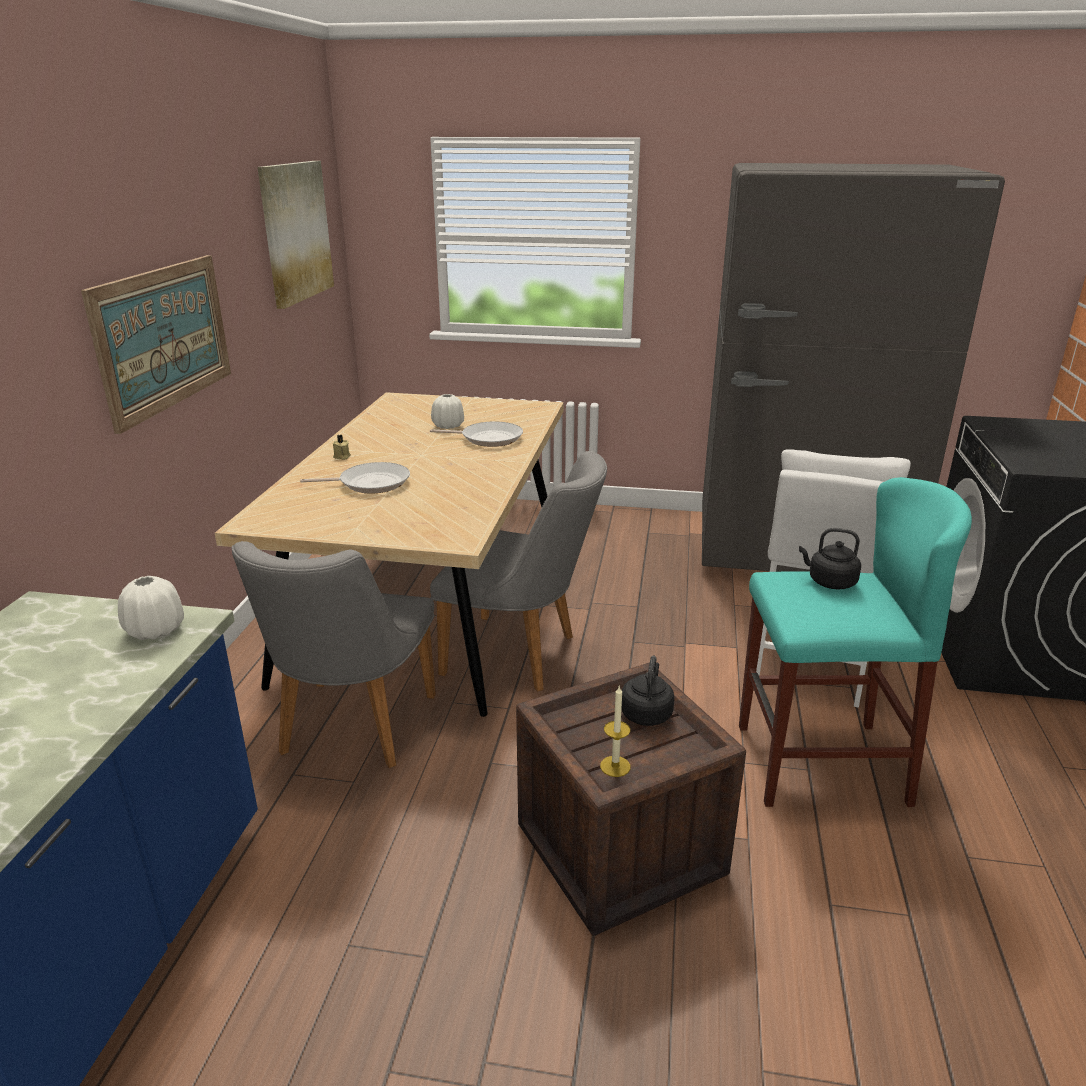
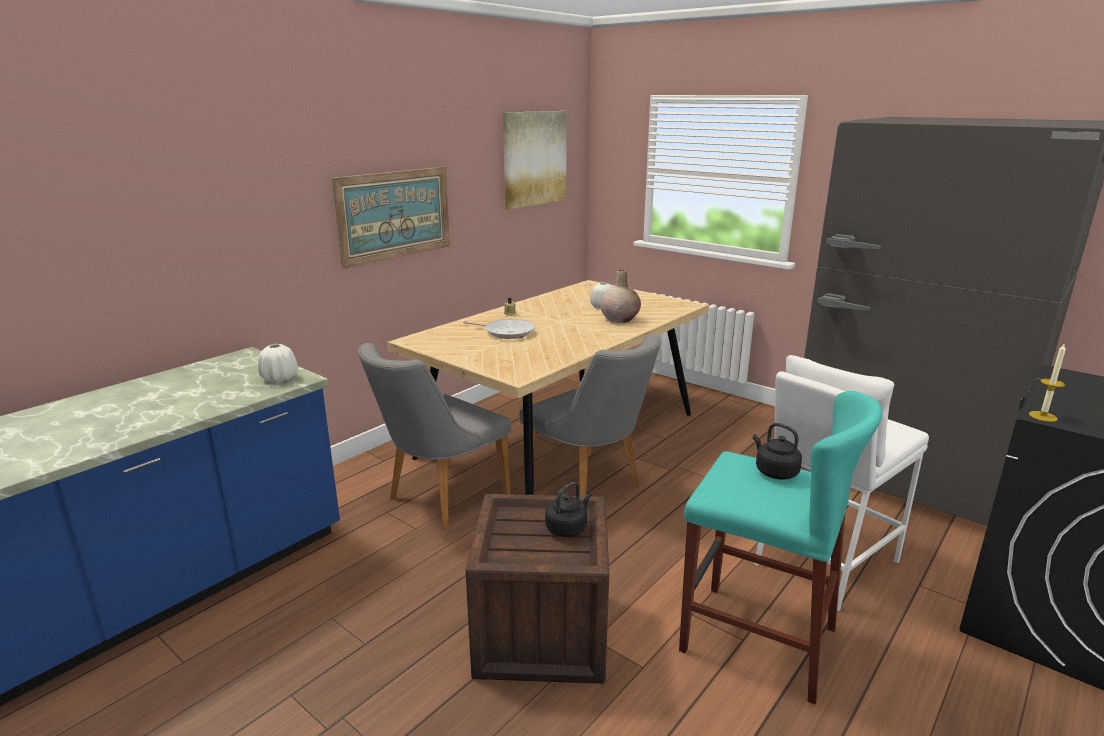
camera: 30 degrees right, 5 degrees down
(488, 438) = (619, 319): frying pan -> beige vase
(615, 766) = (508, 552): candle -> candle (1043, 416)

